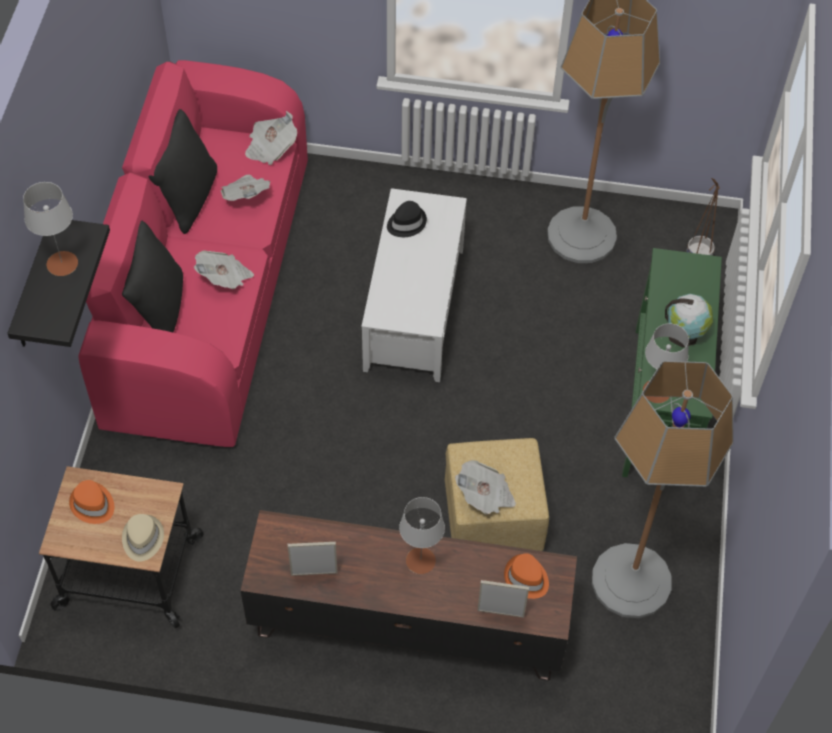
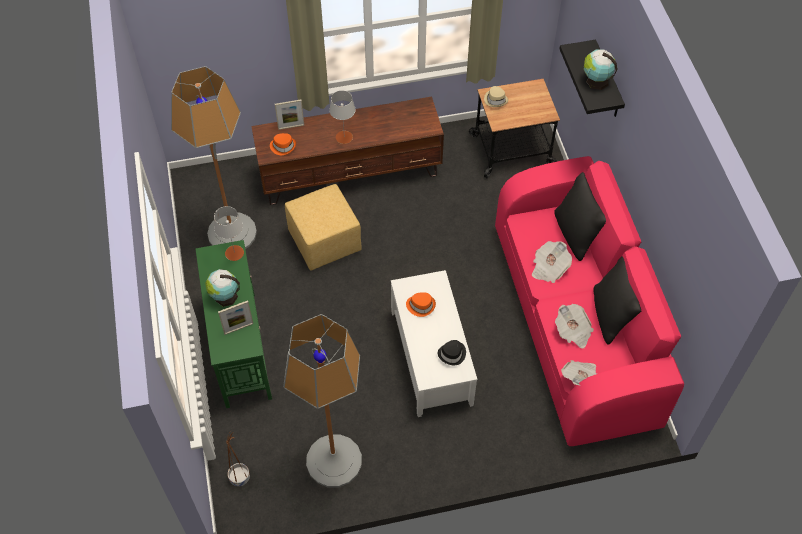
camera: 160 degrees right, 0 degrees up
(62, 263) = (596, 81): grey table lamp -> globe
(92, 505) = (532, 106): orange hat -> orange hat (421, 305)
(314, 573) = (398, 114): picture frame -> picture frame (238, 328)
(485, 496) = (325, 200): newspaper -> none

